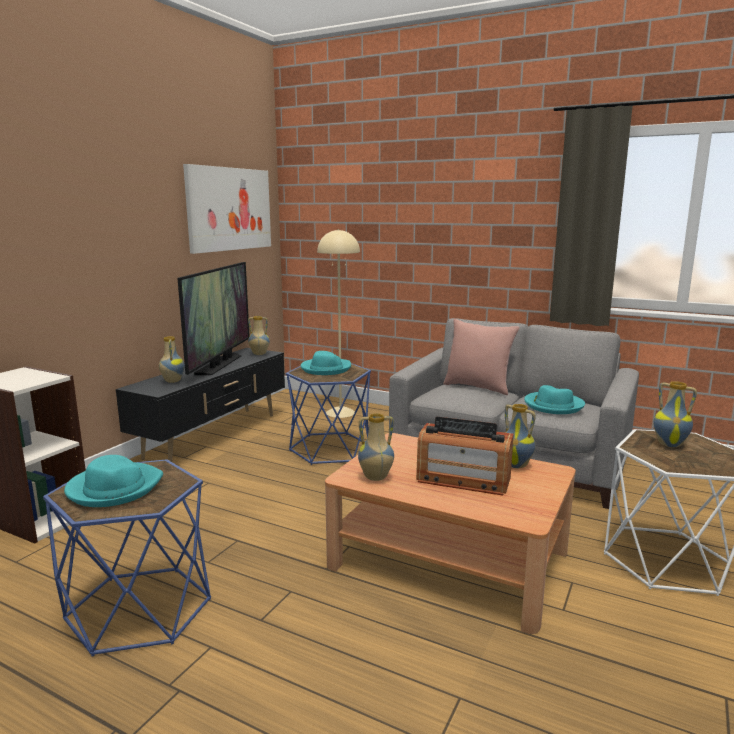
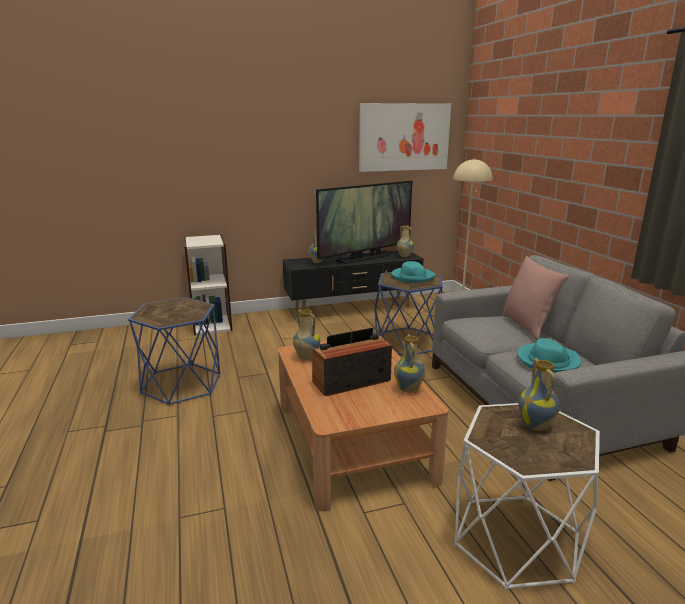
camera: 45 degrees right, 5 degrees up
(114, 488) = (168, 309): turquoise hat -> none
(463, 479) = (351, 381): radio -> radio turned 90 degrees clockwise

